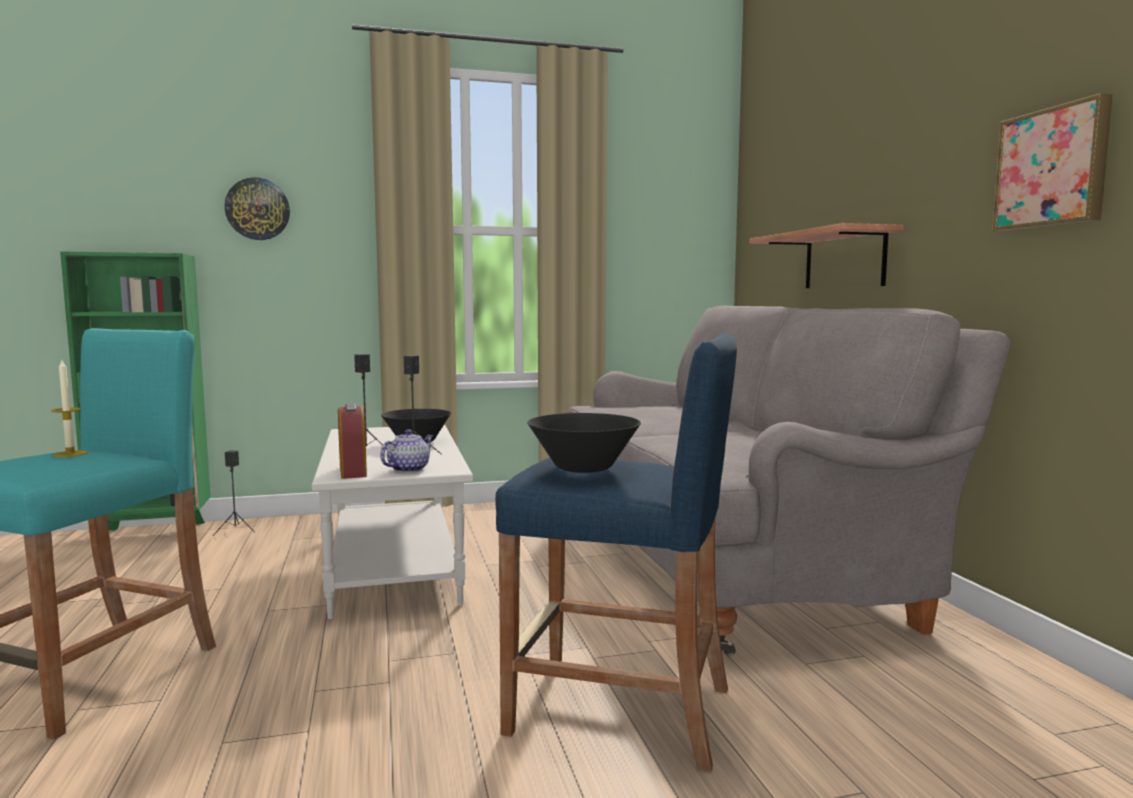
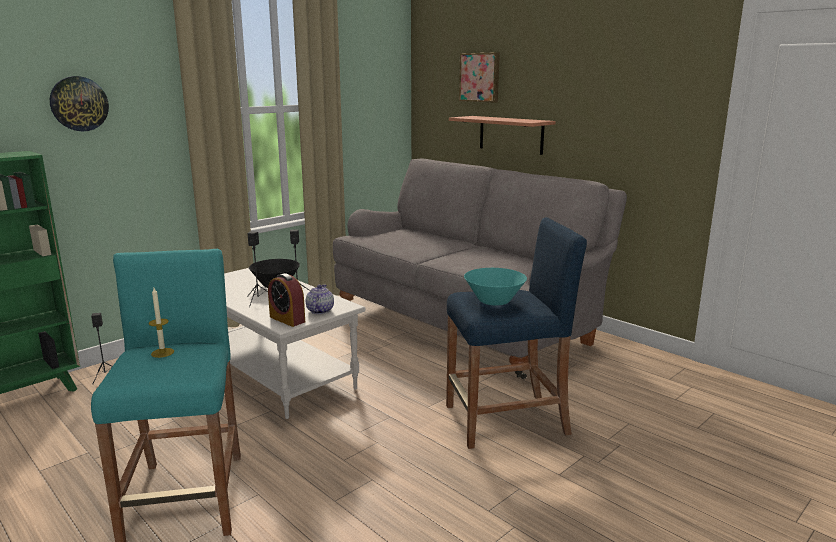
camera: 30 degrees left, 10 degrees up
(584, 468) = (494, 301): black bowl -> turquoise bowl
(1053, 168) = (648, 108): picture -> picture (480, 77)

